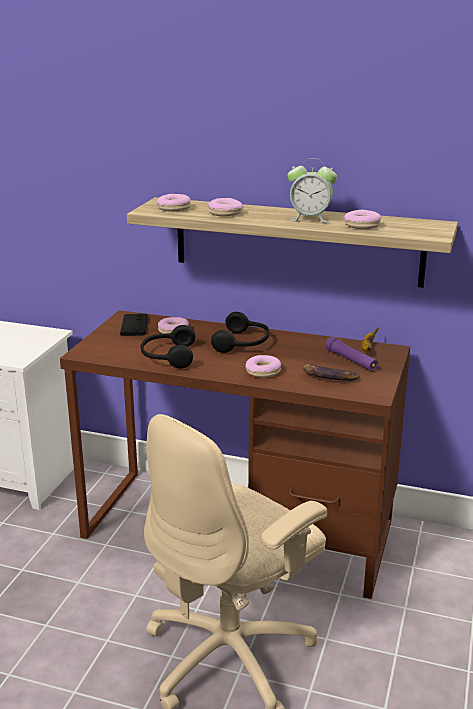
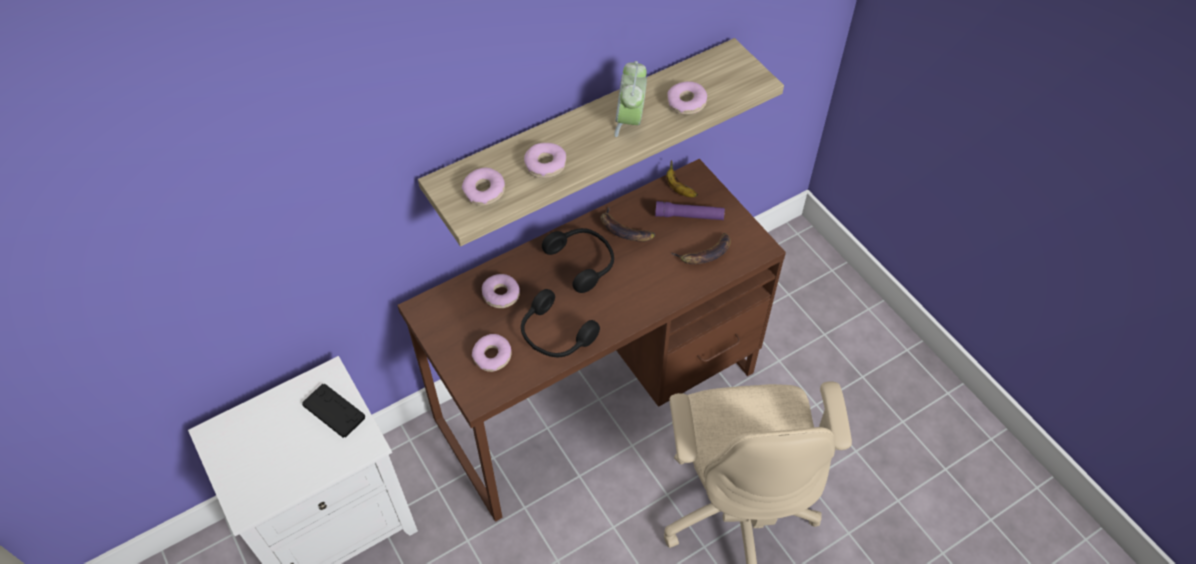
camera: 50 degrees left, 30 degrees up
(134, 326) = (454, 317): black game controller -> black game controller (334, 411)
(263, 372) = (653, 288): donut -> donut (492, 356)
(295, 345) = (624, 230): none -> banana
(310, 219) = (630, 121): alarm clock -> alarm clock turned 135 degrees clockwise

